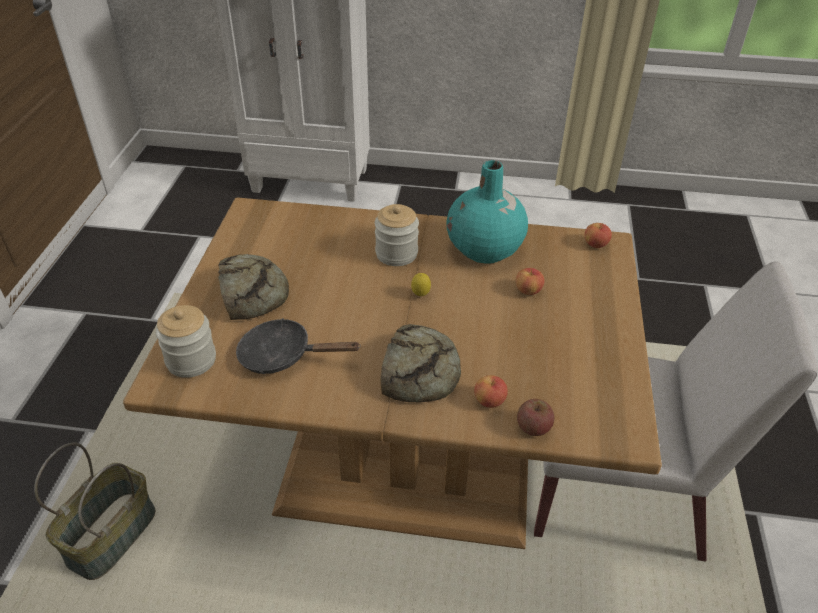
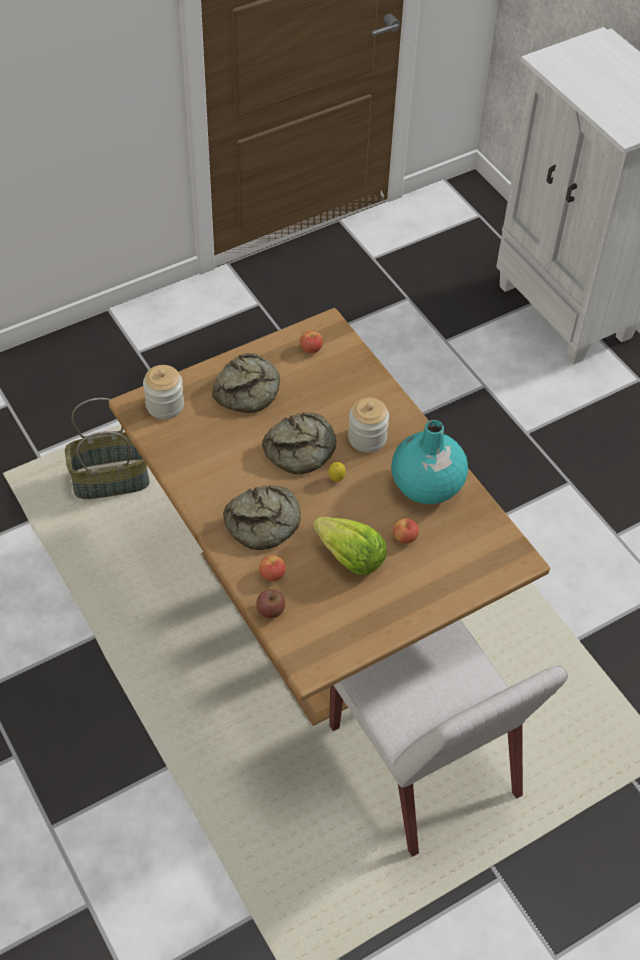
camera: 50 degrees right, 10 degrees up
(283, 355) = (210, 446): black frying pan -> none
(362, 297) = (302, 449): none -> bread
(519, 336) = (350, 558): none -> lettuce
(595, 244) = (507, 550): apple -> apple (311, 349)

